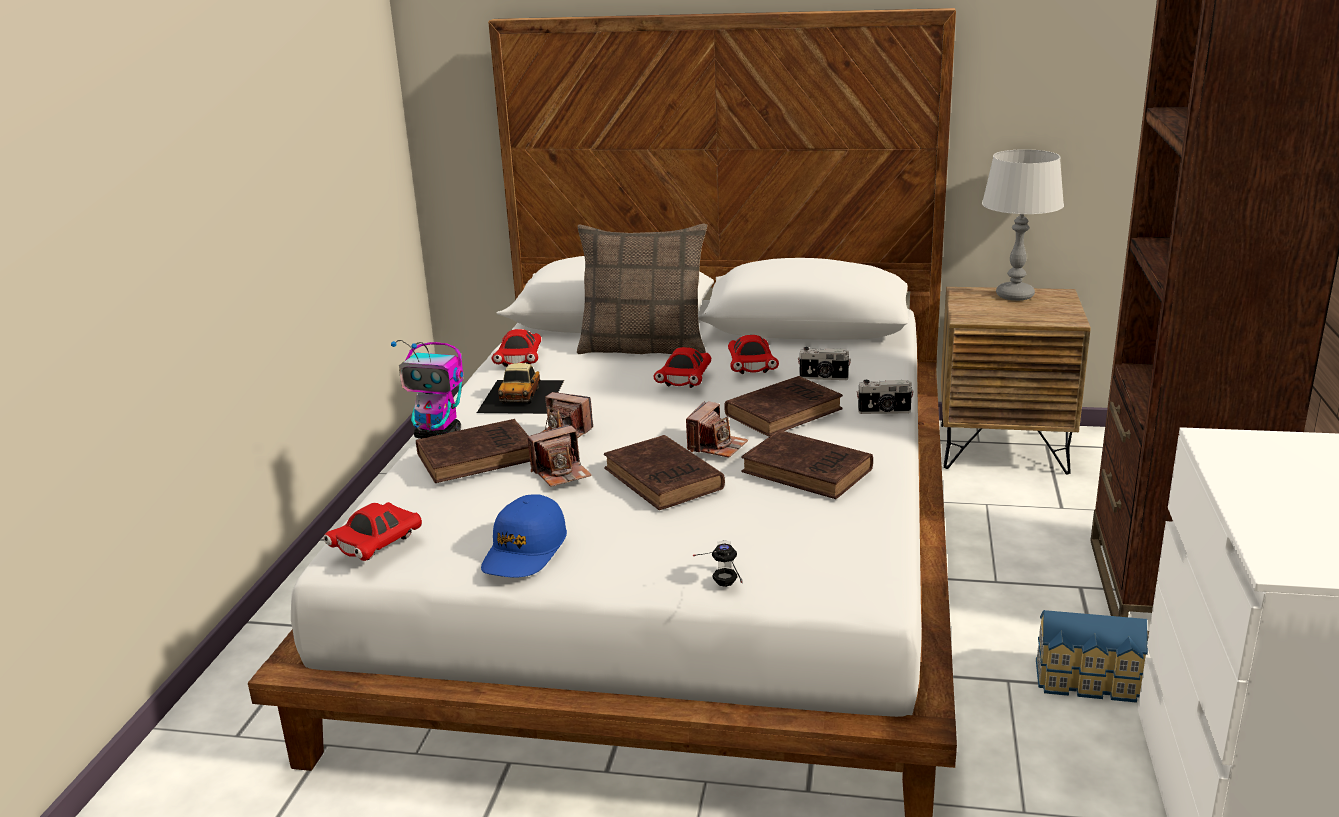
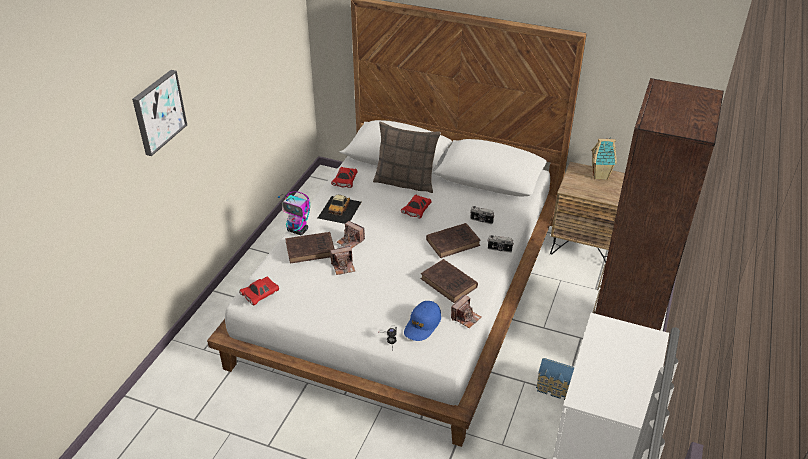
camera: 10 degrees right, 15 degrees up
(99, 126) = (158, 112): none -> picture
(525, 551) = (318, 309): blue cap -> blue cap (422, 325)
(665, 480) = (386, 278): brown book -> none
(716, 446) = (416, 259): camera -> camera (465, 317)
(751, 366) = (451, 206): red toy car -> none
(1015, 295) = (600, 175): grey table lamp -> toy house

